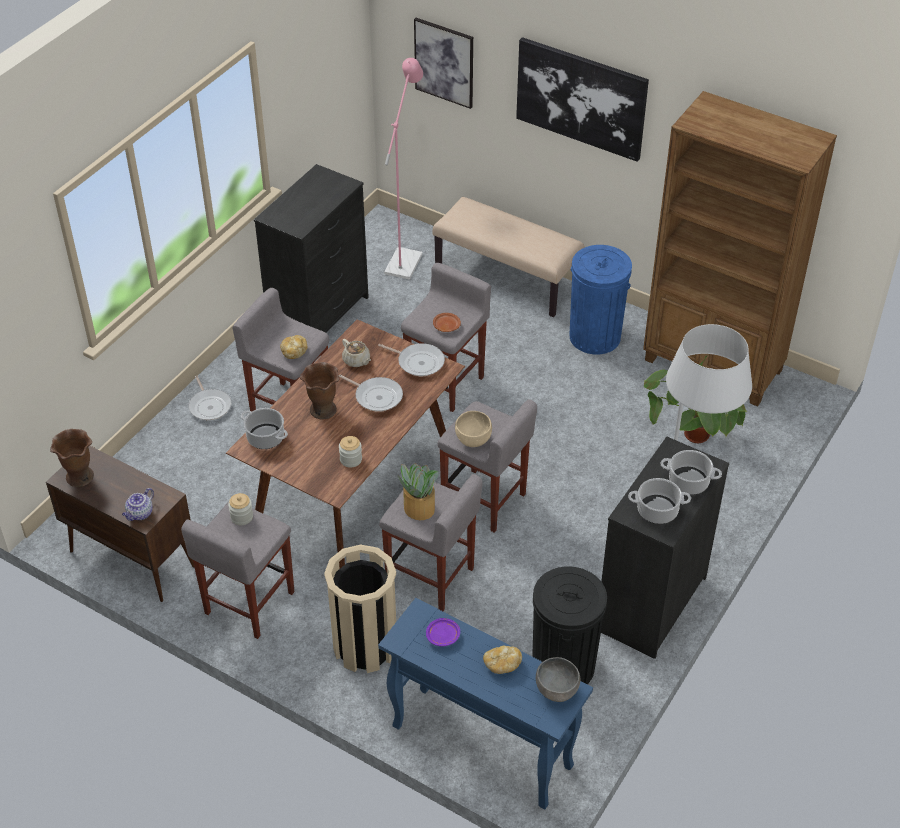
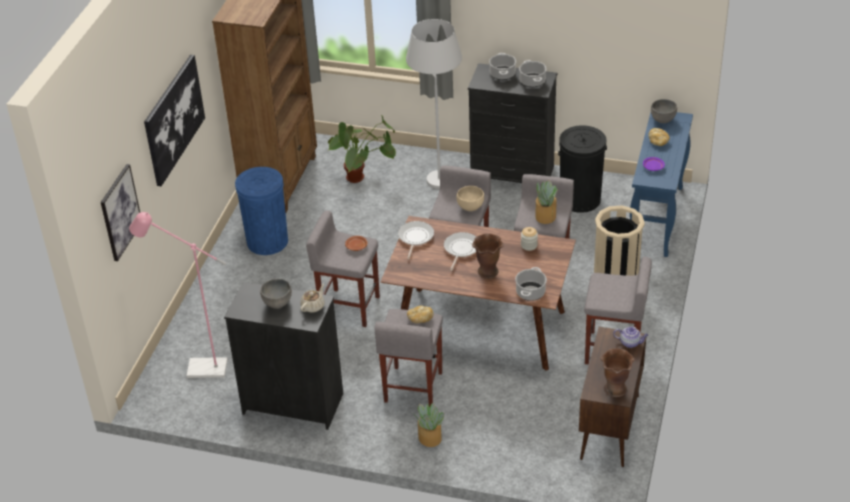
camera: 105 degrees left, 5 degrees down
(209, 405) = (430, 438): frying pan -> potted plant
(241, 517) = (599, 296): jar -> none
(314, 199) = (277, 303): none -> grey bowl
(357, 360) = (427, 269): beige teapot -> beige teapot (313, 306)
(507, 278) = (210, 302): beige bench -> none

